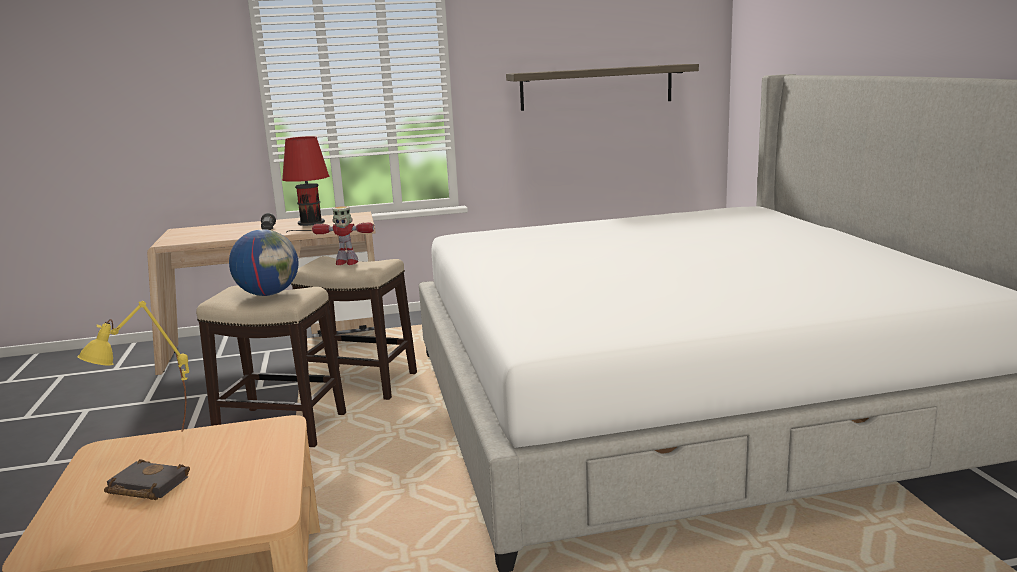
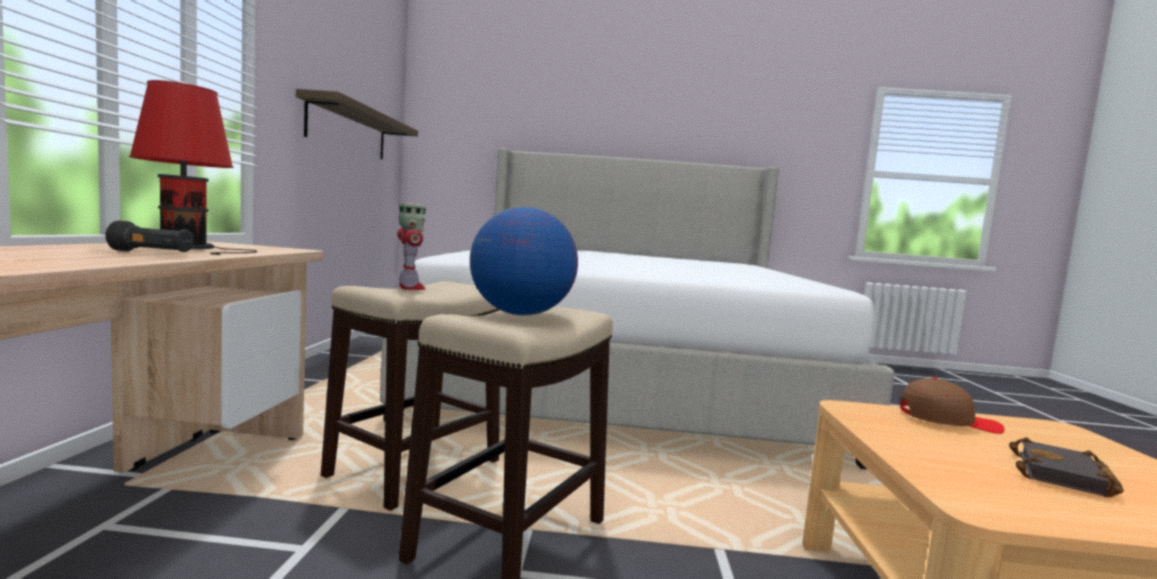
camera: 75 degrees left, 10 degrees down
(152, 446) = (944, 470): yellow table lamp -> none
(265, 461) = (947, 421): none -> brown cap
(346, 262) = (410, 288): toy robot -> toy robot turned 45 degrees counterclockwise

